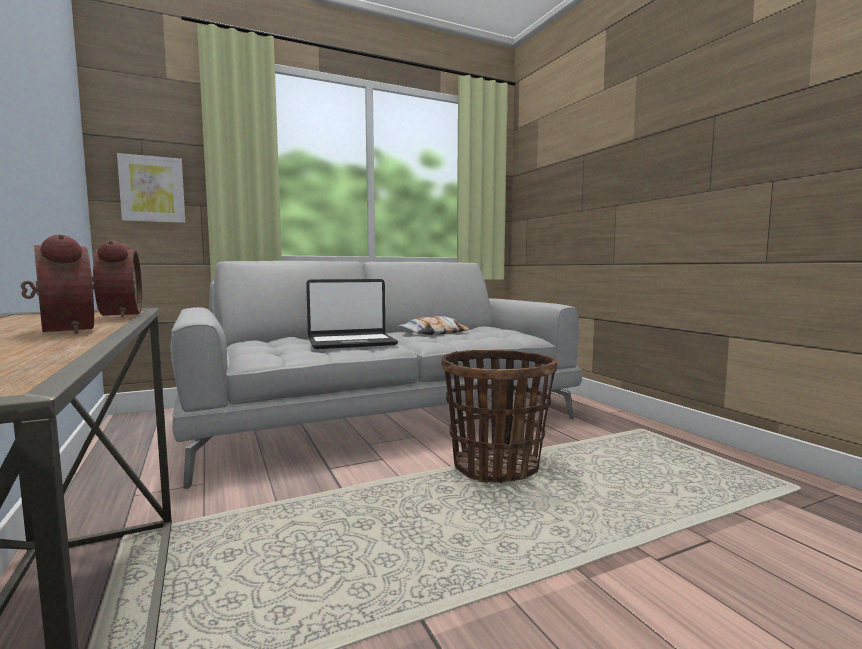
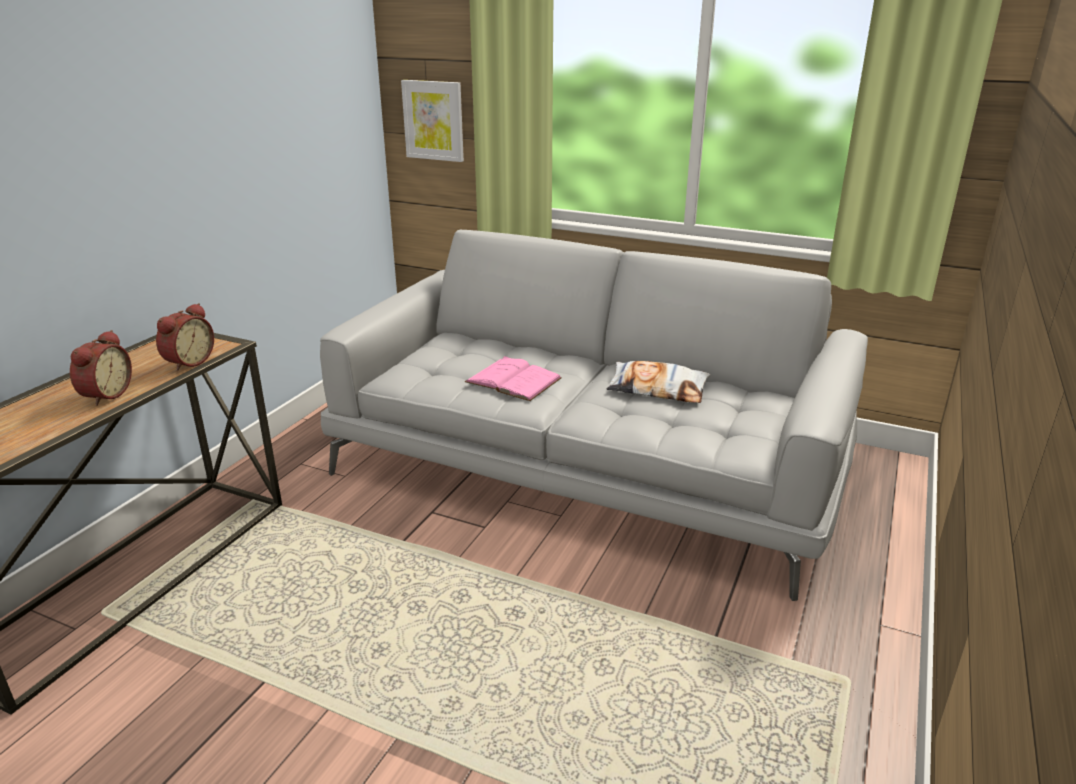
camera: 50 degrees right, 20 degrees up
(351, 342) = (513, 380): laptop -> pink book
(496, 466) = (552, 603): basket -> none

